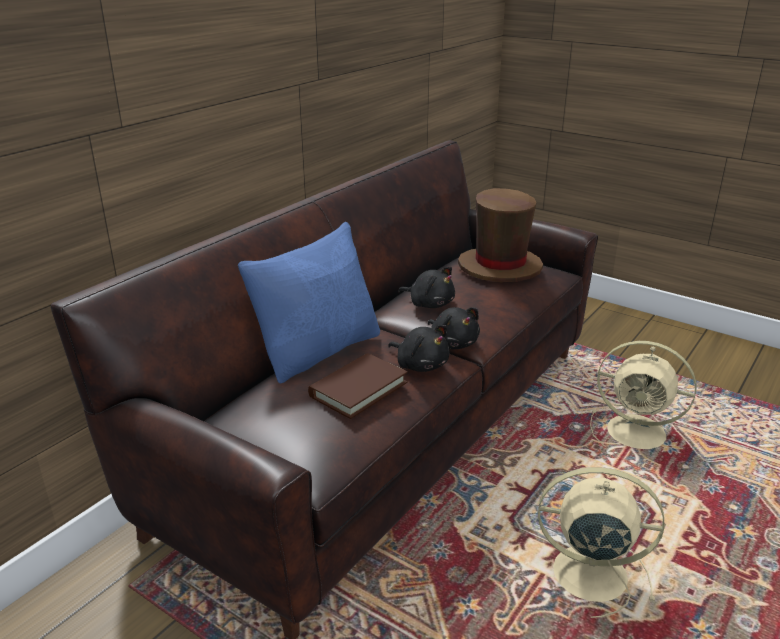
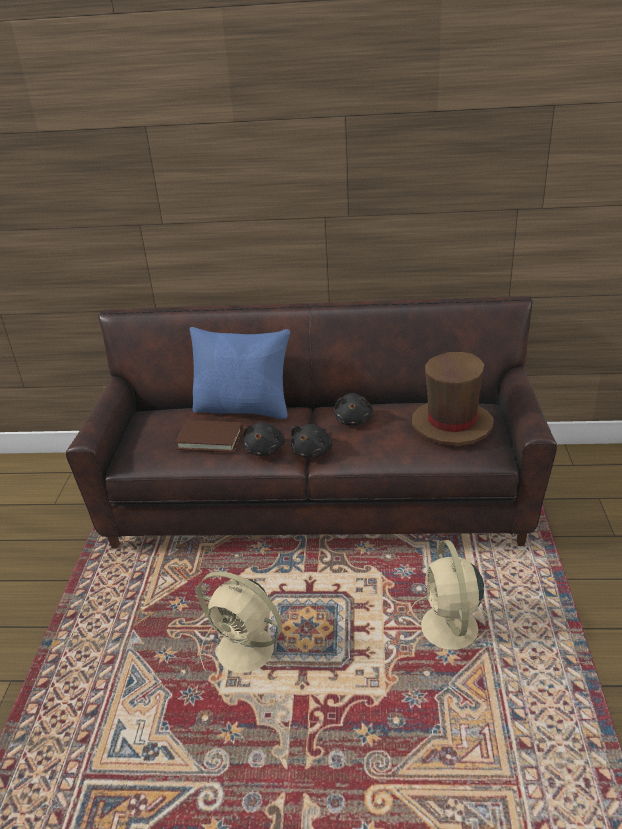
camera: 60 degrees right, 5 degrees up
(585, 573) = (248, 651): beige fan -> beige fan turned 135 degrees clockwise

